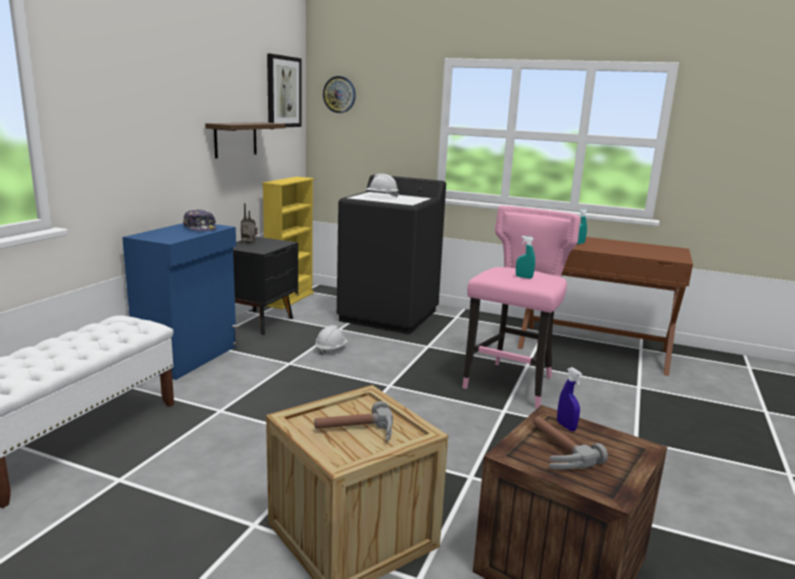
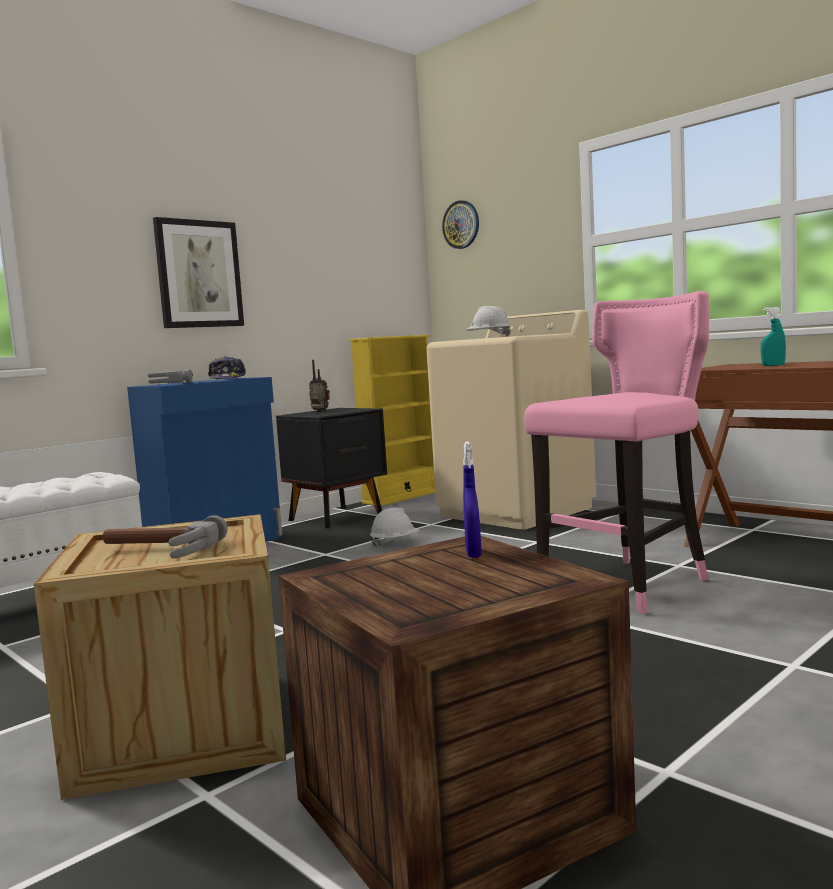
camera: 25 degrees right, 10 degrees down
(235, 139) = (307, 284): shelf -> none
(283, 92) = (385, 229): picture -> picture (198, 274)
(389, 315) = (516, 512): black washing machine -> beige washing machine
(524, 277) = (612, 396): turquoise spray bottle -> none
(554, 450) = (401, 575): hammer -> hammer (175, 383)

